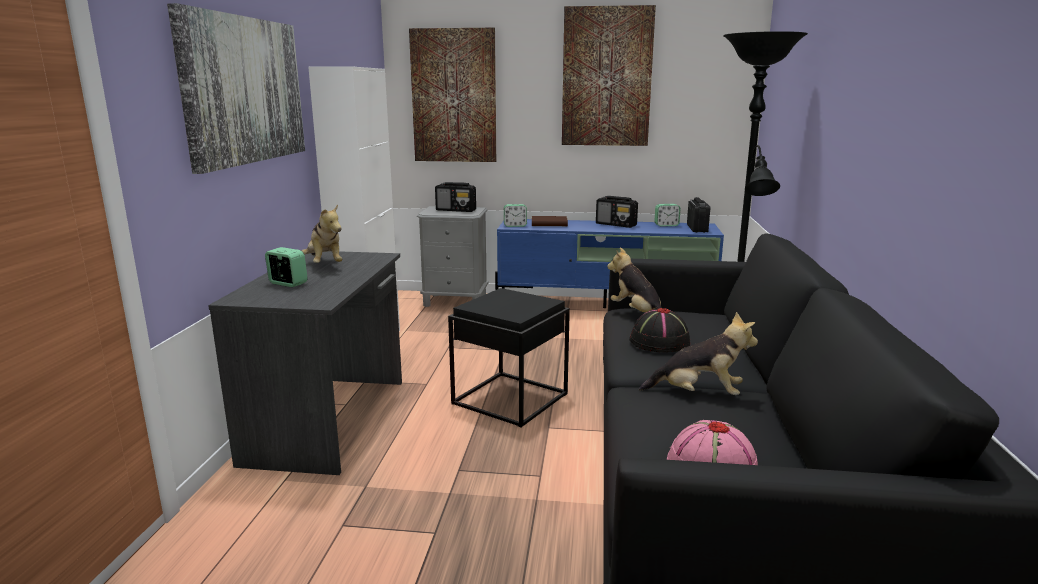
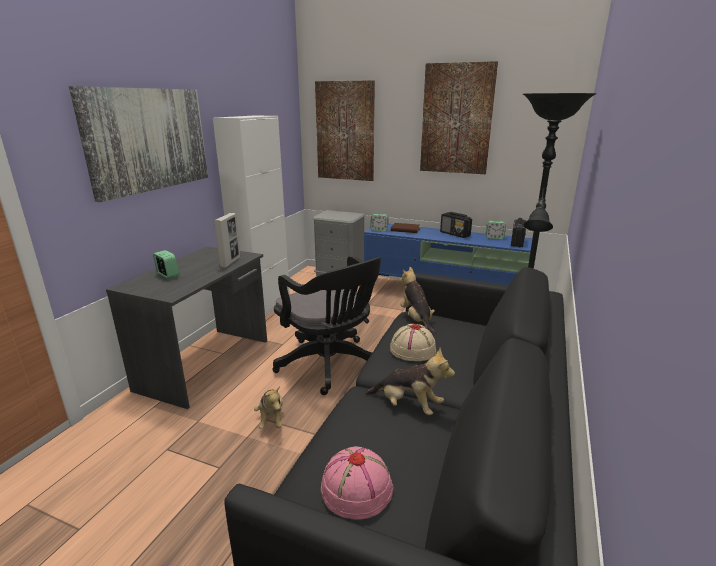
camera: 15 degrees right, 5 degrees up
(325, 264) = (206, 260): plush toy -> plush toy (271, 419)
(363, 264) = (230, 262): none -> picture frame
(456, 210) = (341, 215): radio -> none
(510, 400) = (331, 365): black side table -> black office chair
(659, 342) = (412, 350): black hat -> beige hat

